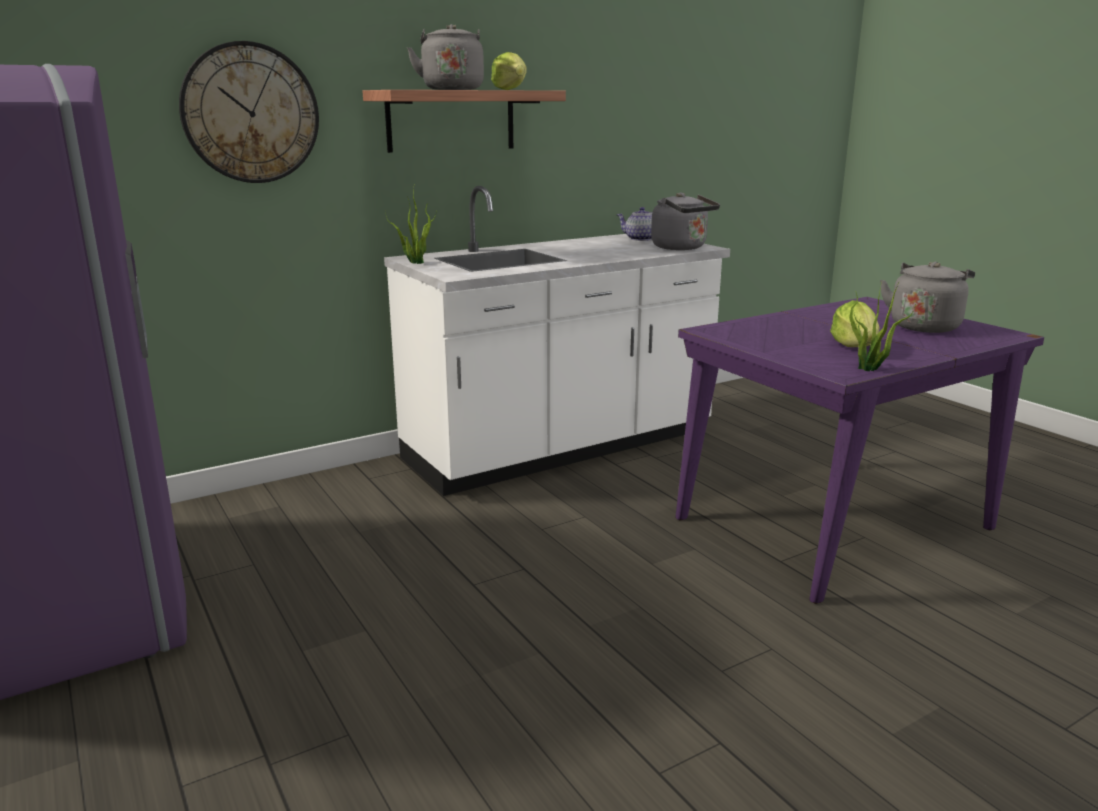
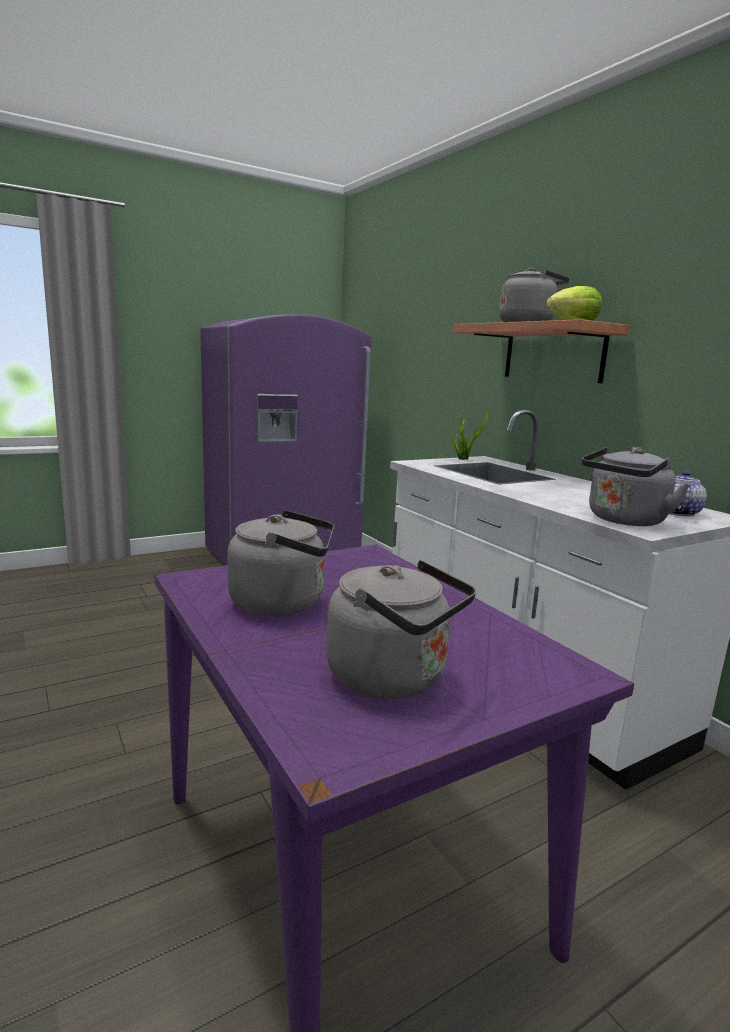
camera: 90 degrees right, 5 degrees down
(250, 113) = (444, 344): wall clock -> none
(854, 347) = (283, 603): lettuce -> grey kettle
(869, 369) = (193, 592): potted plant -> none

